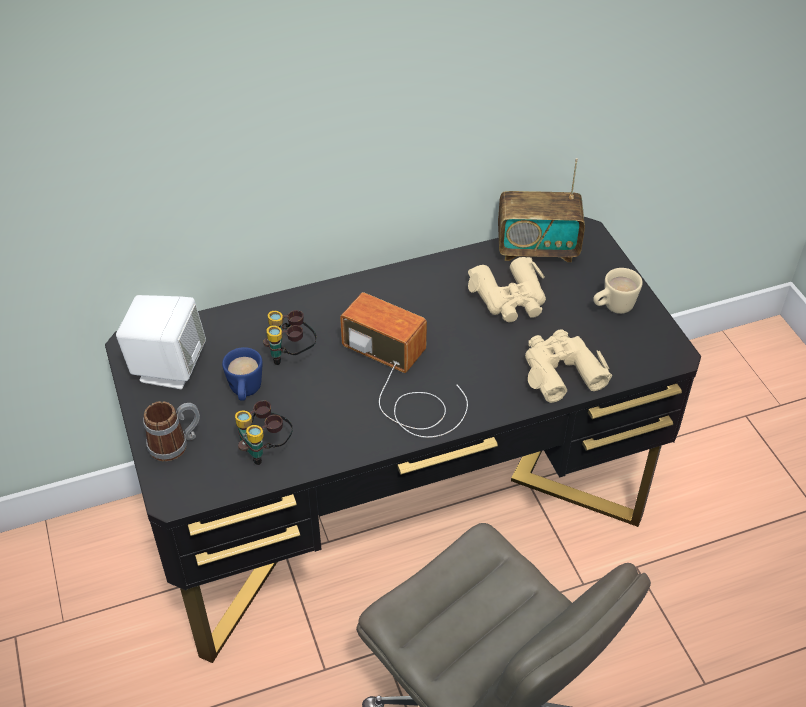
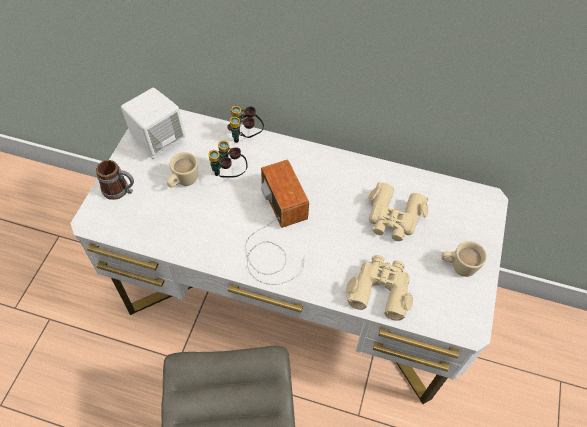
camera: 35 degrees right, 10 degrees up
(245, 392) = (183, 182): blue mug -> beige mug
(266, 449) = (162, 225): binoculars -> binoculars (246, 137)
(401, 515) = (290, 299): black desk -> white desk
(537, 249) = (444, 193): radio -> none

